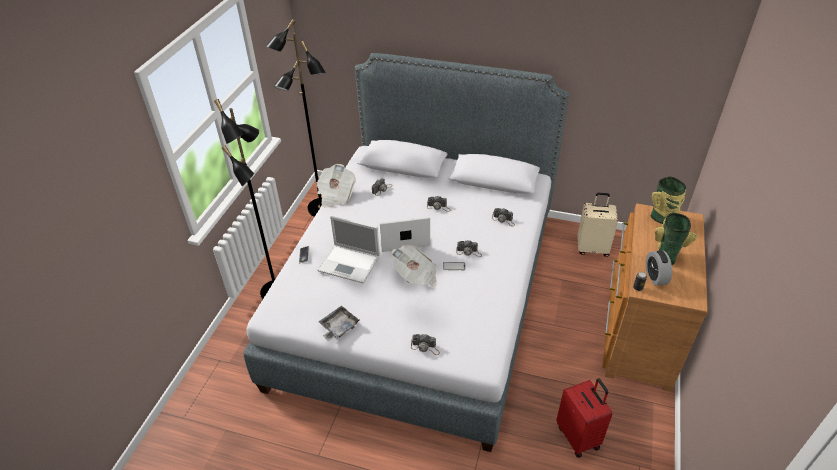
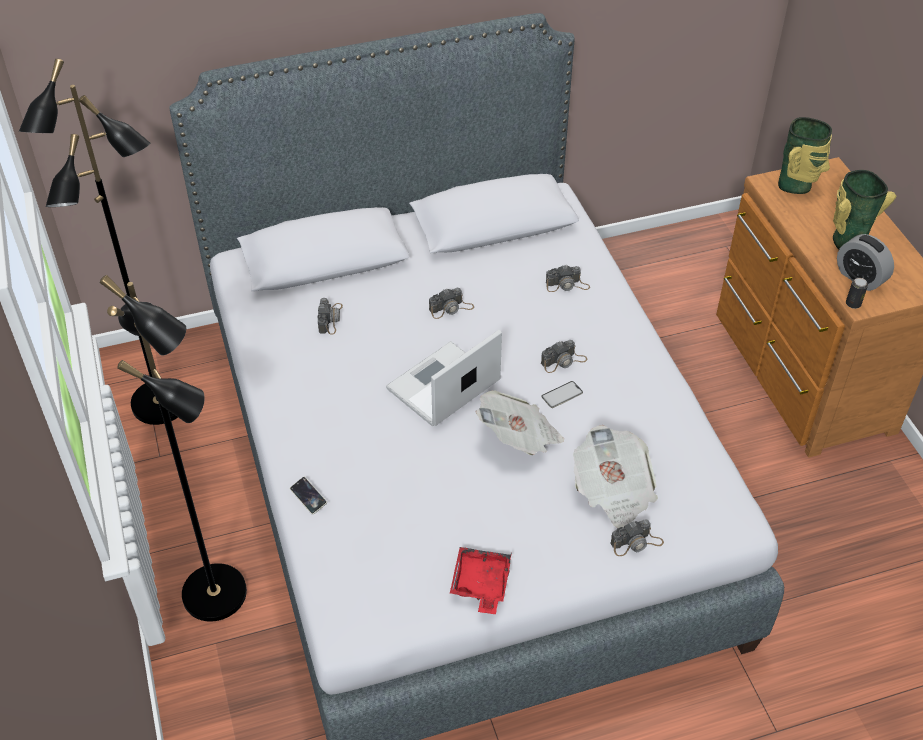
camera: 35 degrees left, 5 degrees up
(336, 195) = (260, 365): newspaper -> newspaper (613, 491)
(338, 327) = (480, 584): grey tray -> red tray
(350, 264) = (402, 472): laptop -> none
(578, 437) = (842, 560): red suitcase -> none
(592, 248) = (647, 273): beige suitcase -> none

